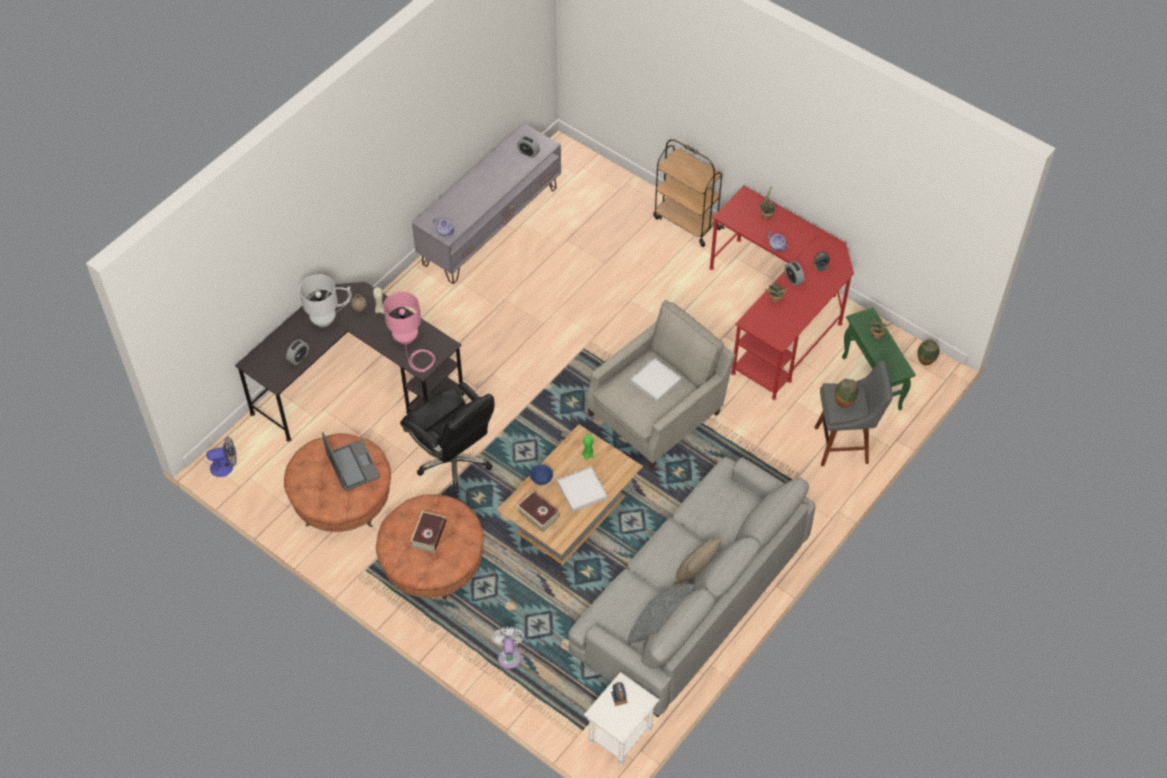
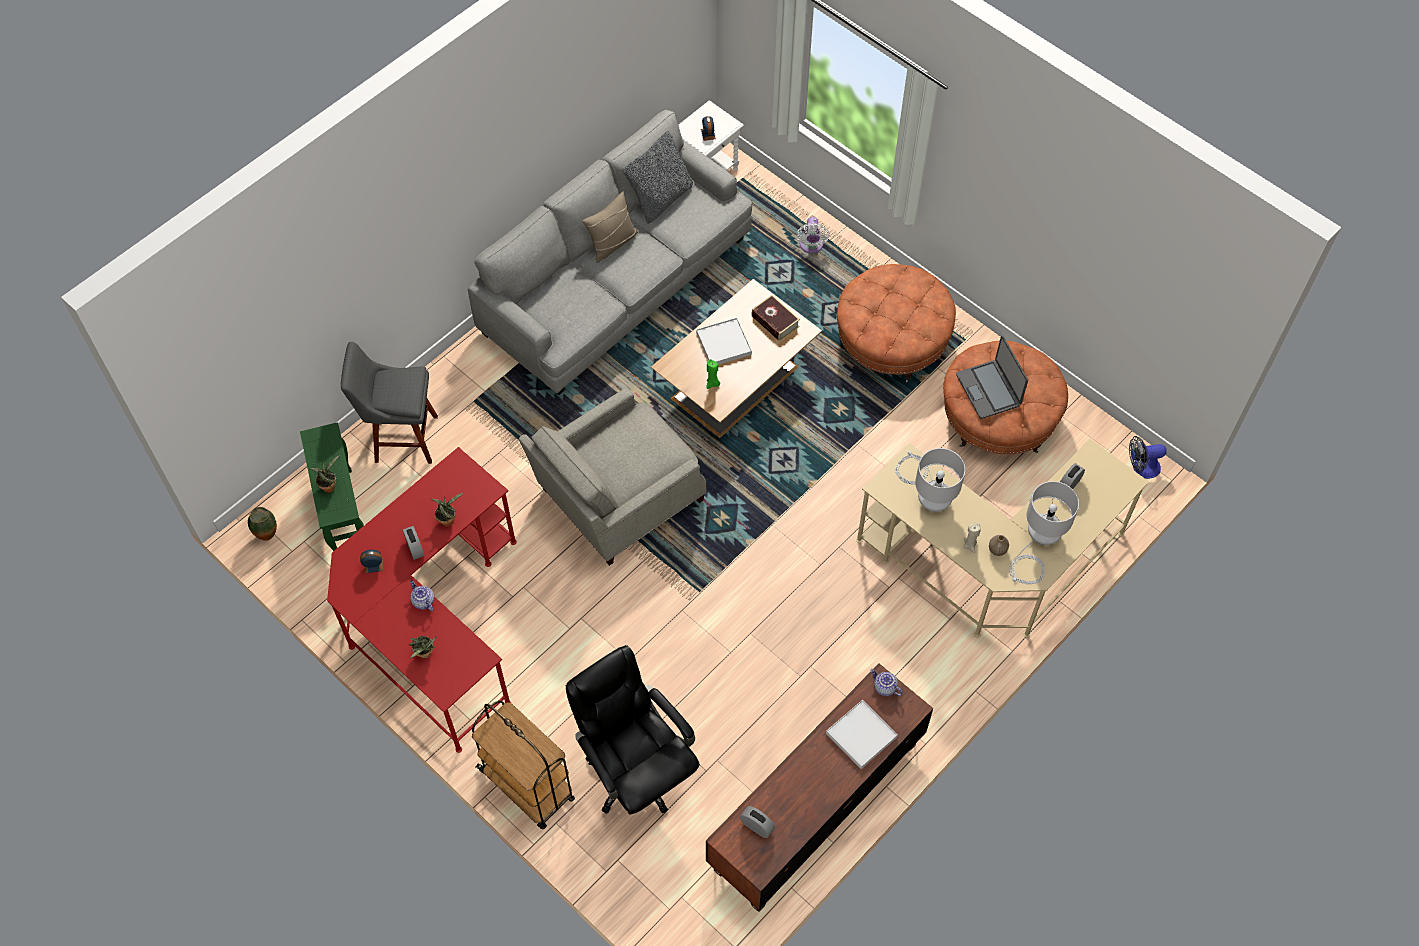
camera: 175 degrees left, 5 degrees up
(356, 384) = (993, 564): black desk -> beige desk
(411, 346) = (925, 489): pink table lamp -> grey table lamp
(429, 534) = (897, 308): book -> none
(453, 460) = (870, 455): black office chair -> black office chair (636, 774)
(491, 225) = (815, 806): grey tv stand -> brown tv stand
(541, 480) = (769, 358): blue bowl -> none
(655, 381) = (620, 456): white tray -> white tray (861, 735)
(843, 404) = (402, 382): vase -> none

